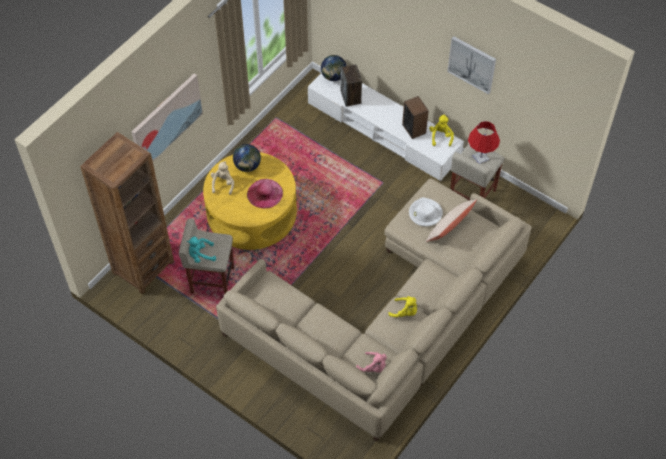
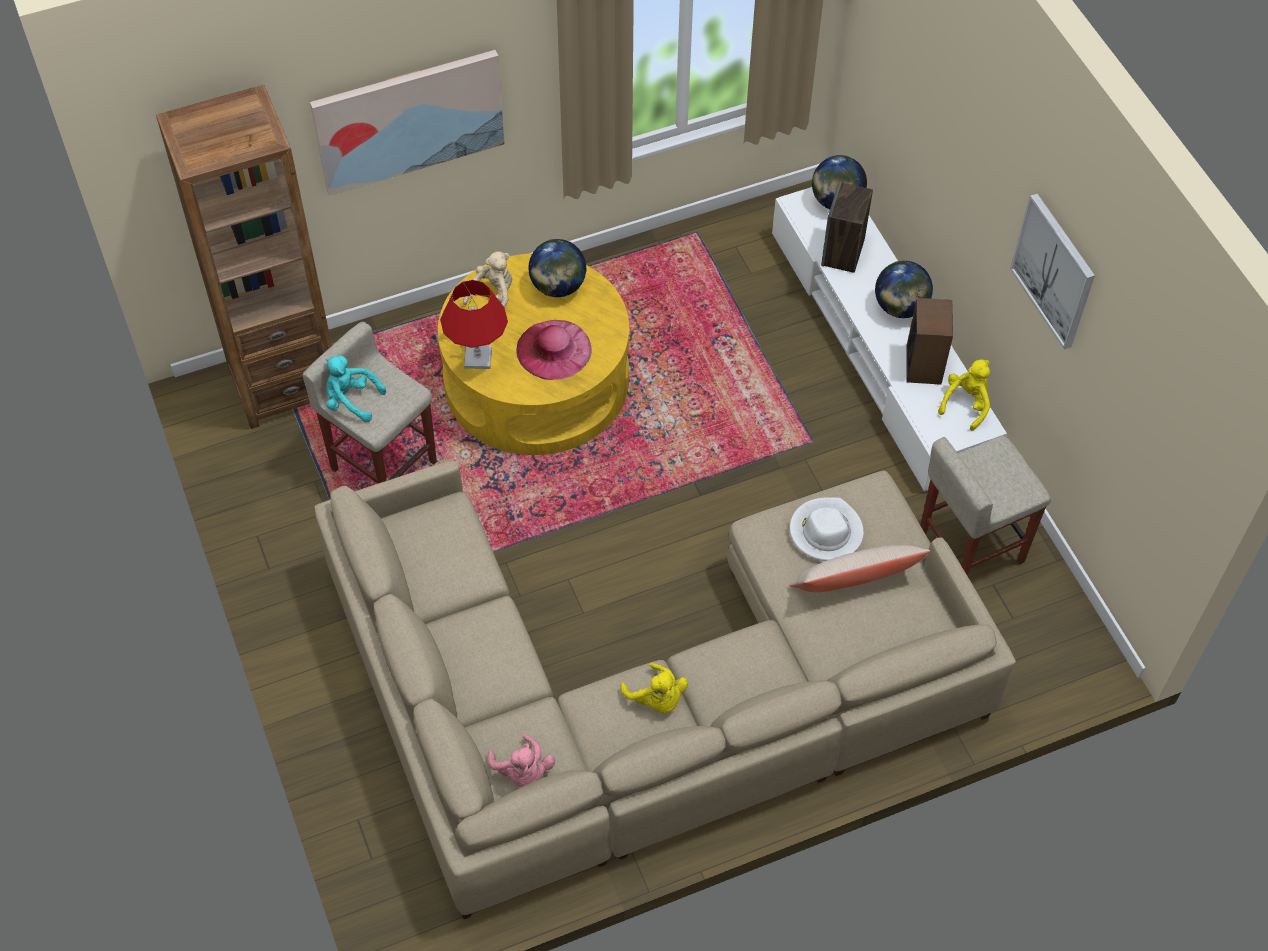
camera: 30 degrees right, 0 degrees up
(389, 109) = (900, 307): none -> globe
(481, 157) = (1000, 476): red table lamp -> red table lamp (478, 357)

